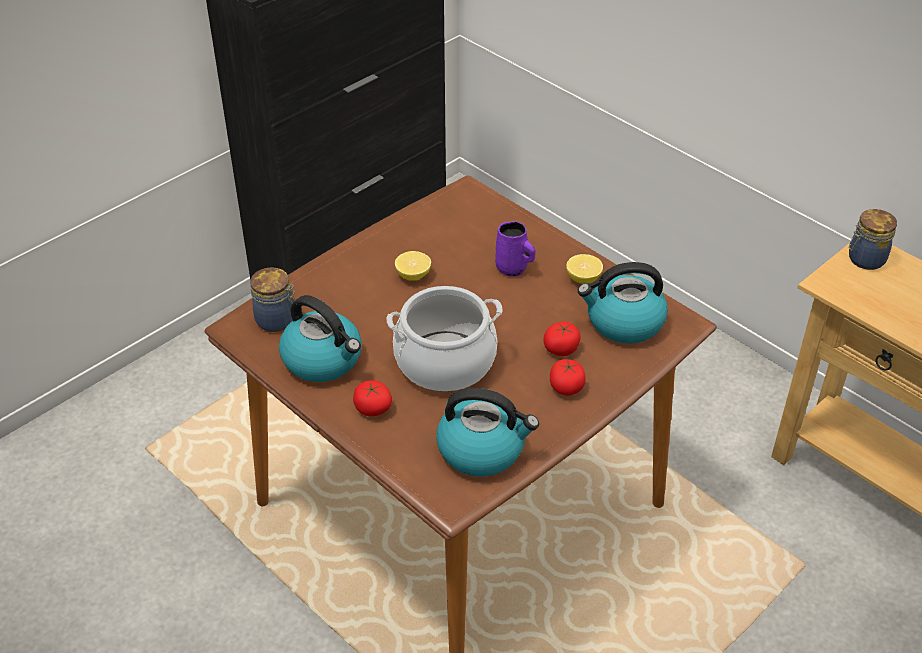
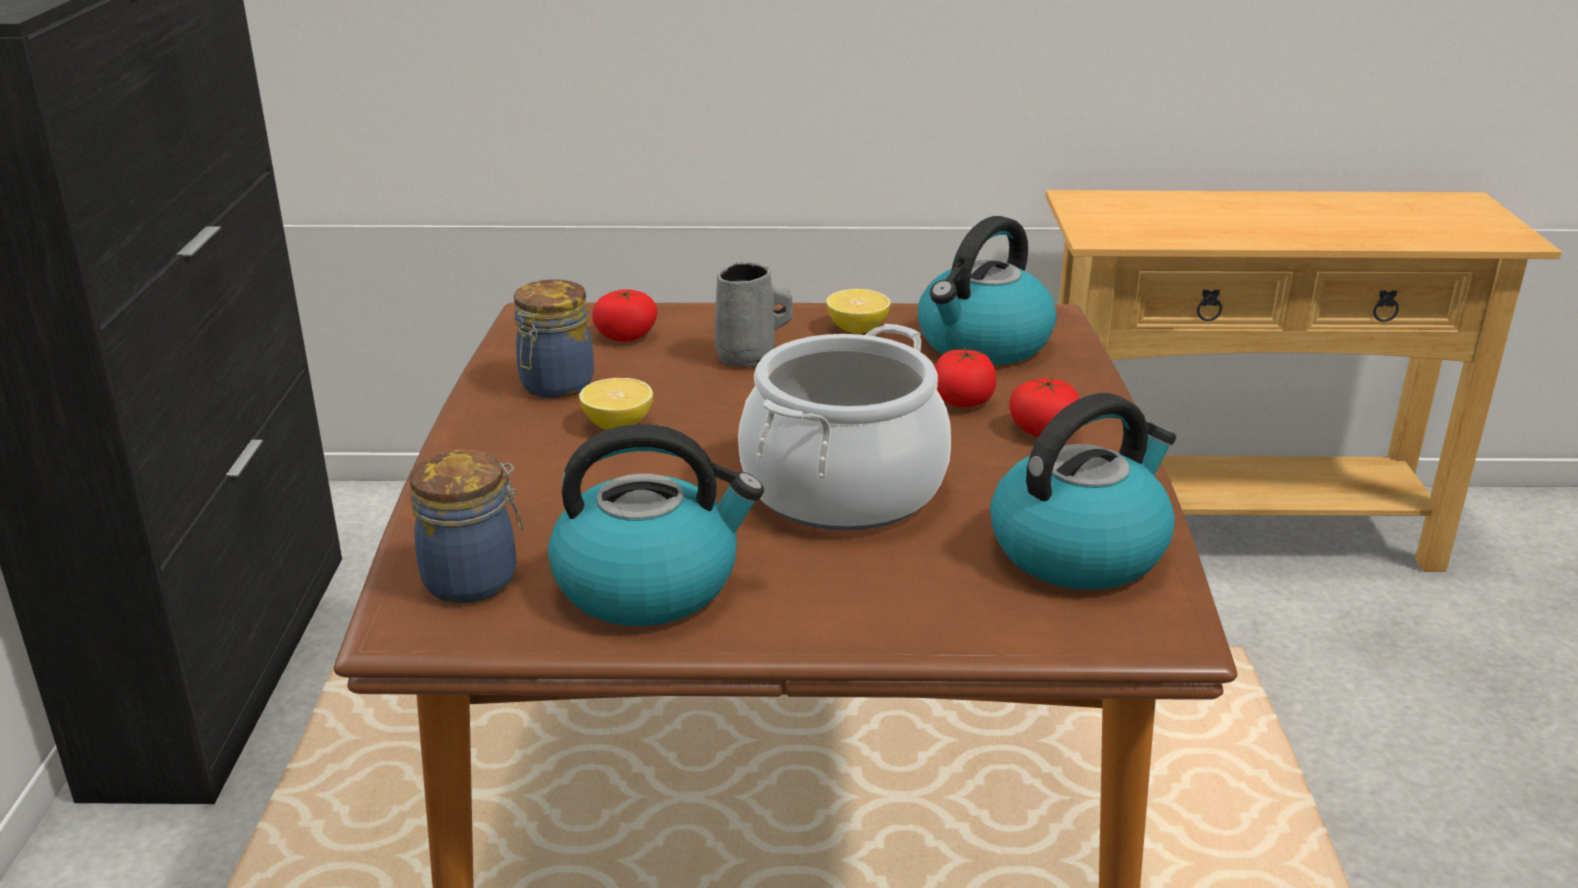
camera: 45 degrees left, 15 degrees down
(372, 408) = (839, 595): tomato -> tomato (626, 336)
(513, 268) = (749, 358): purple mug -> grey mug
(864, 259) = (1092, 208): jar -> jar (554, 386)

